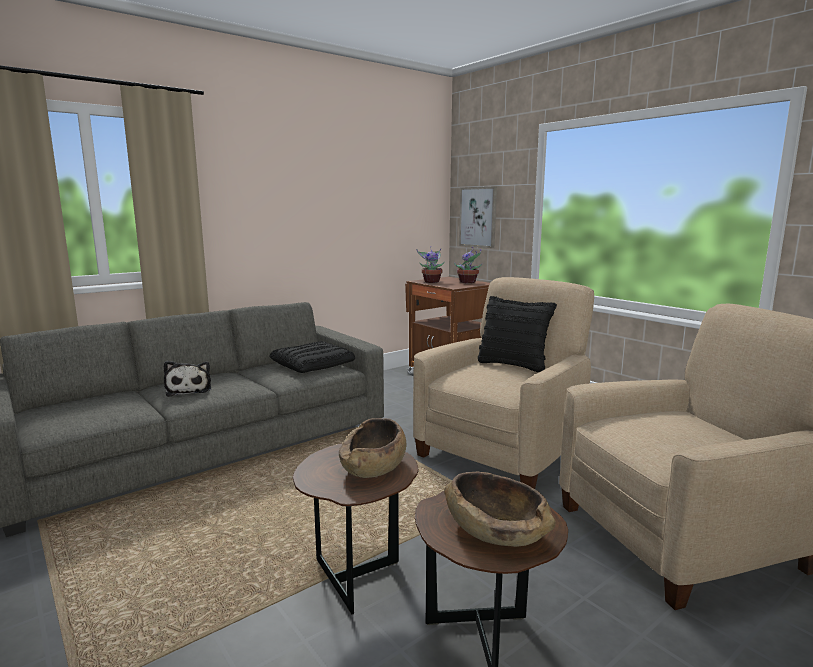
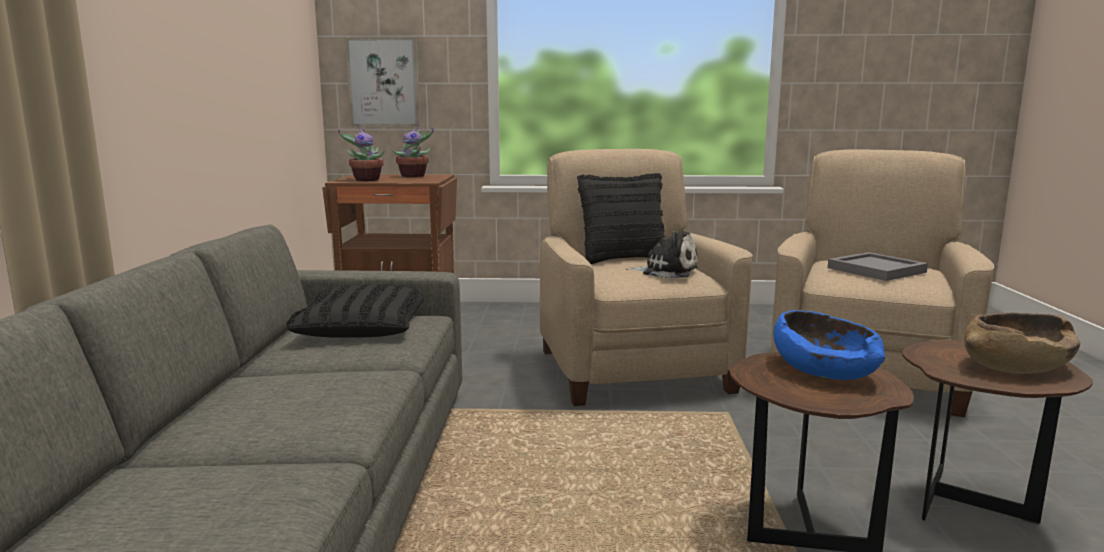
camera: 50 degrees left, 0 degrees up
(189, 389) = (271, 415): plush toy -> plush toy (666, 271)
(374, 467) = (824, 370): brown bowl -> blue bowl
(673, 431) = (876, 270): none -> grey tray

